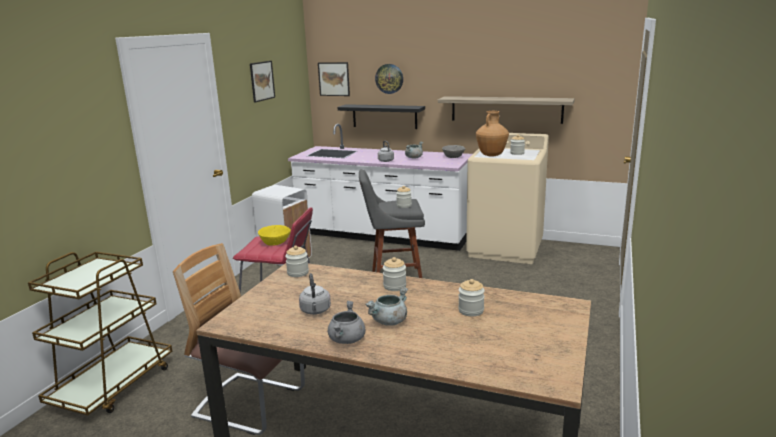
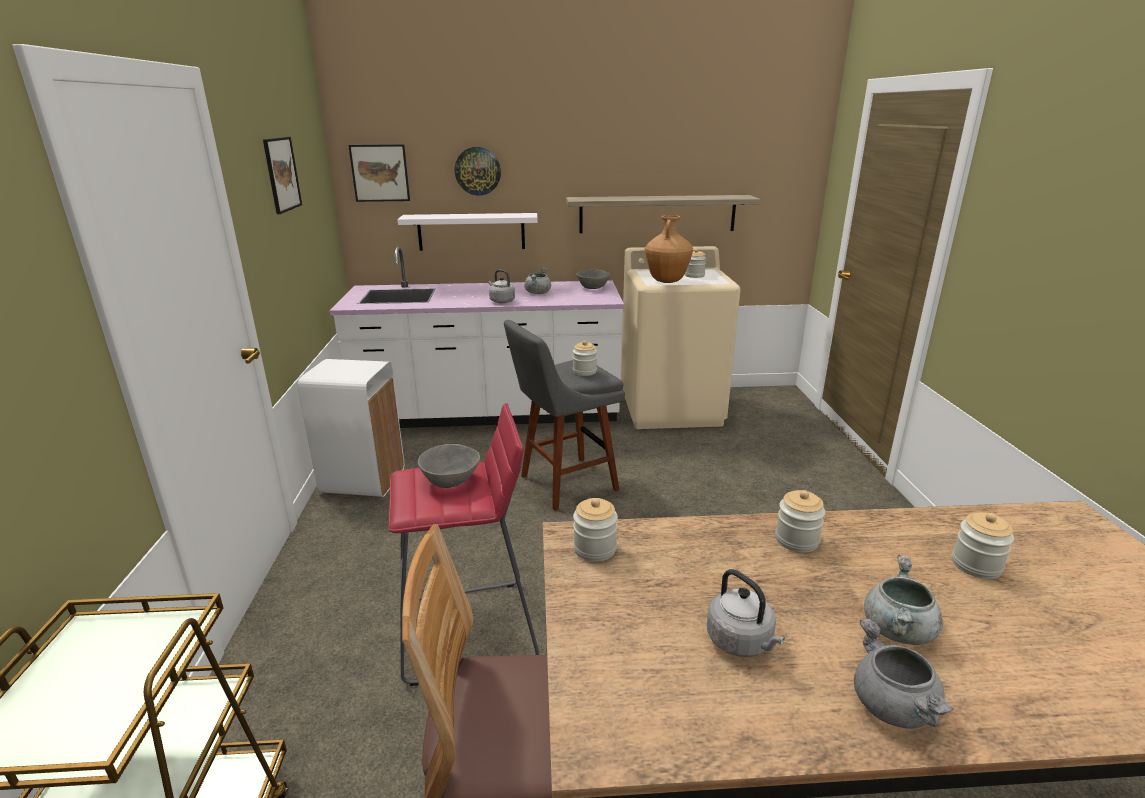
camera: 25 degrees left, 5 degrees up
(275, 243) = (450, 481): yellow bowl -> grey bowl
(384, 116) = (471, 231): black shelf -> white shelf

